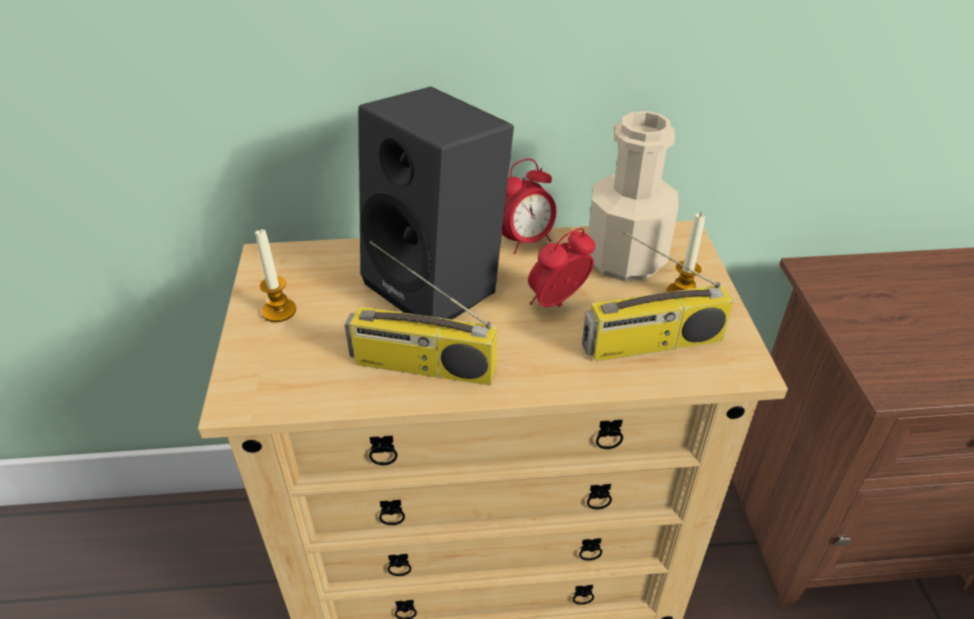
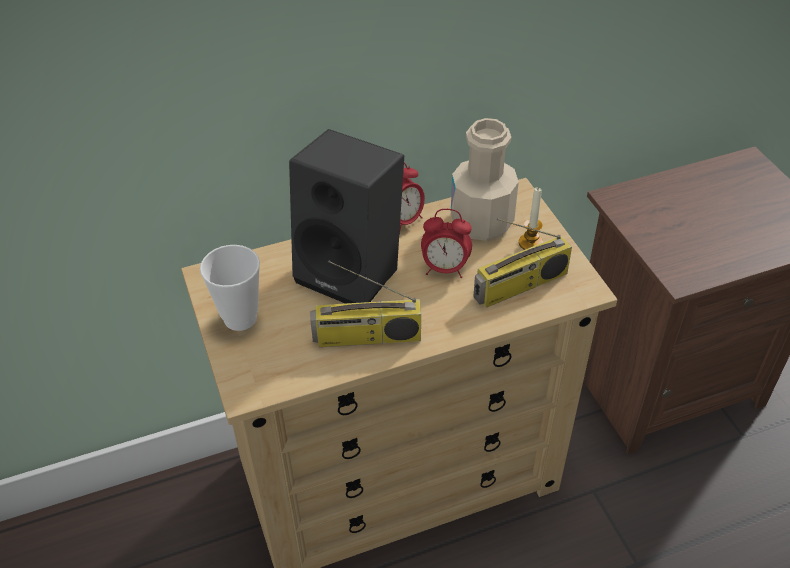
camera: 15 degrees left, 5 degrees up
(279, 311) = (240, 318): candle -> cup
(557, 304) = (445, 269): alarm clock -> alarm clock turned 120 degrees counterclockwise

